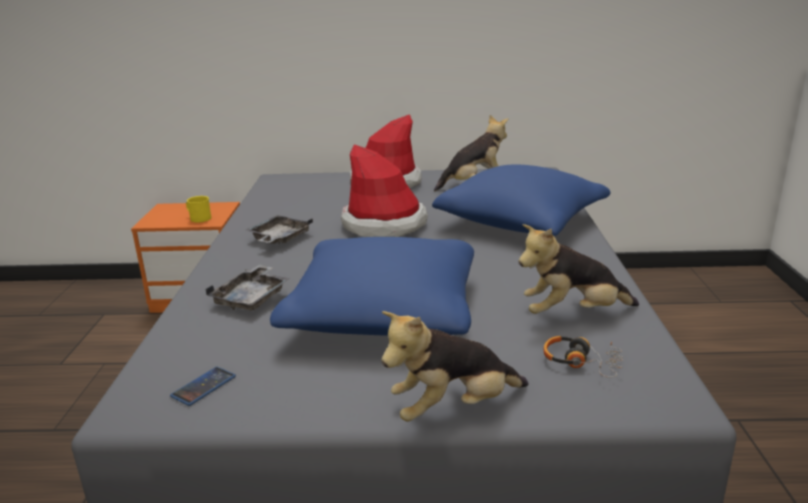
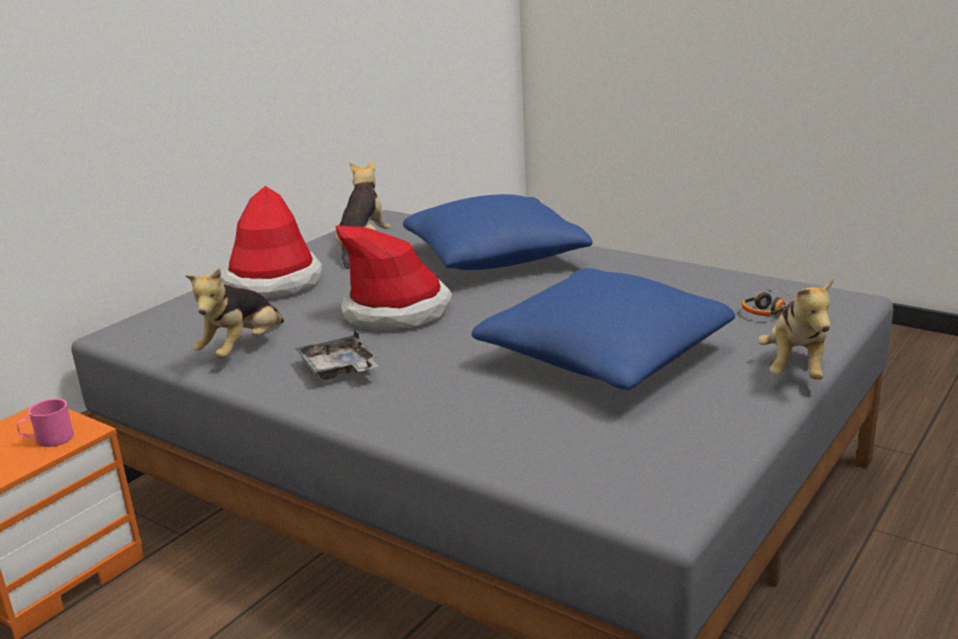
camera: 55 degrees left, 0 degrees up
(198, 218) = (48, 439): yellow mug -> pink mug
(203, 386) = (654, 467): phone -> none
(252, 298) = (484, 412): grey tray -> none
(572, 313) = (697, 291): plush toy -> plush toy (243, 349)

